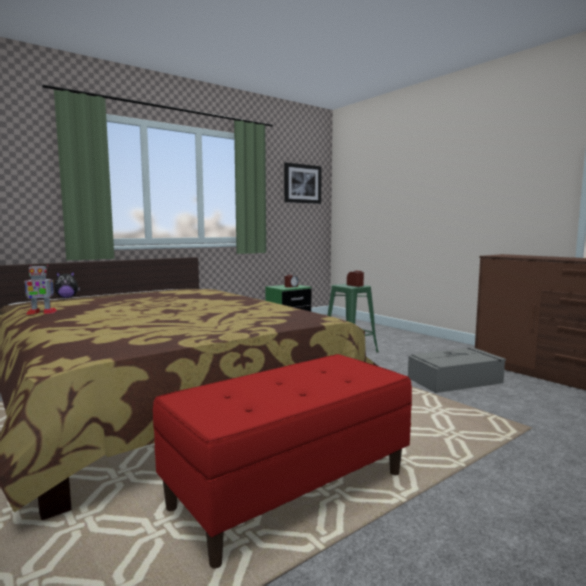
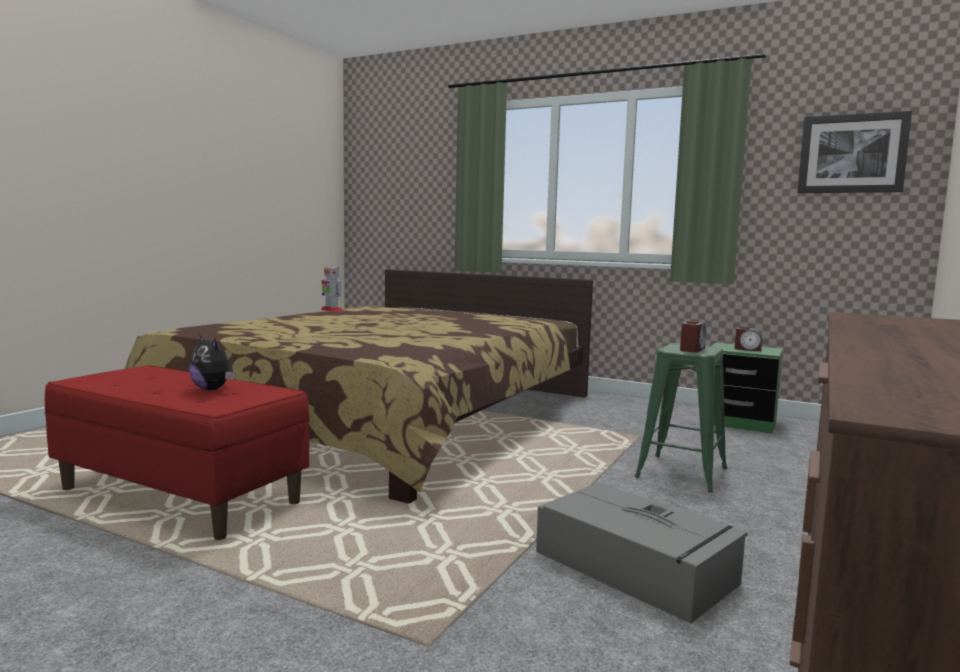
camera: 65 degrees right, 0 degrees up
(67, 297) = (432, 309): plush toy -> plush toy (213, 389)

